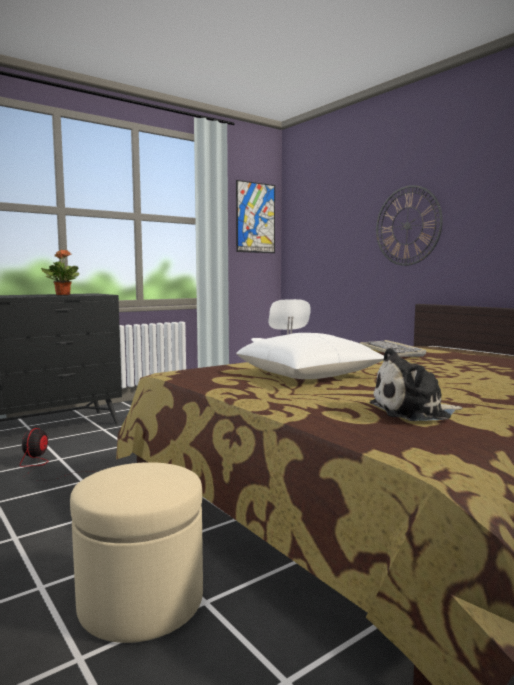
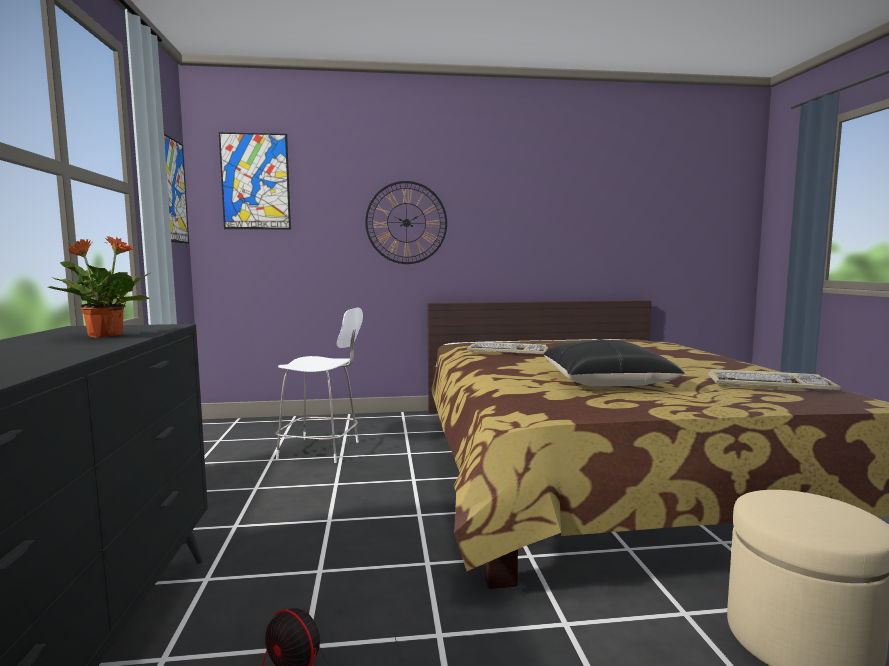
camera: 60 degrees left, 0 degrees up
(309, 375) = (606, 381): white pillow -> black pillow
(312, 204) = (255, 181): none -> picture
(414, 412) = (769, 384): plush toy -> keyboard

